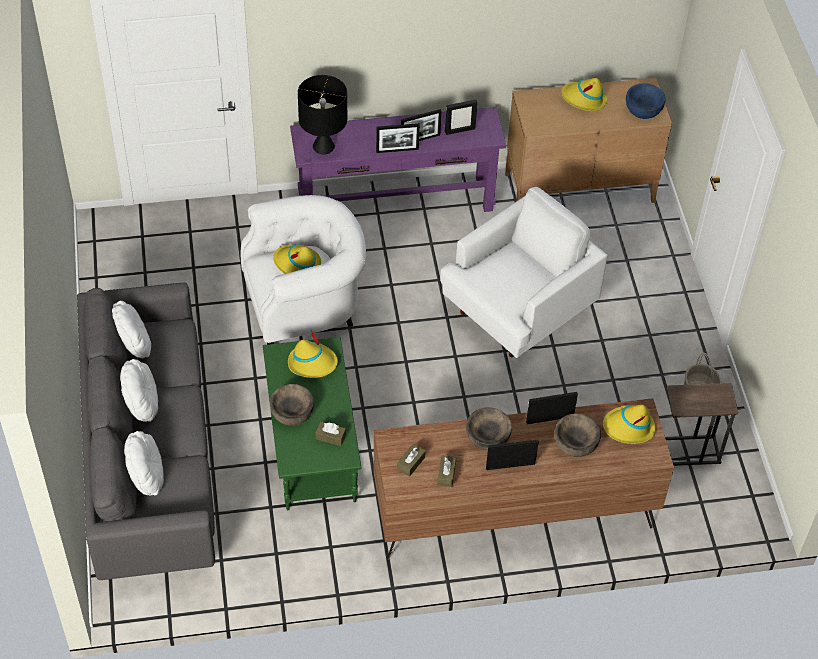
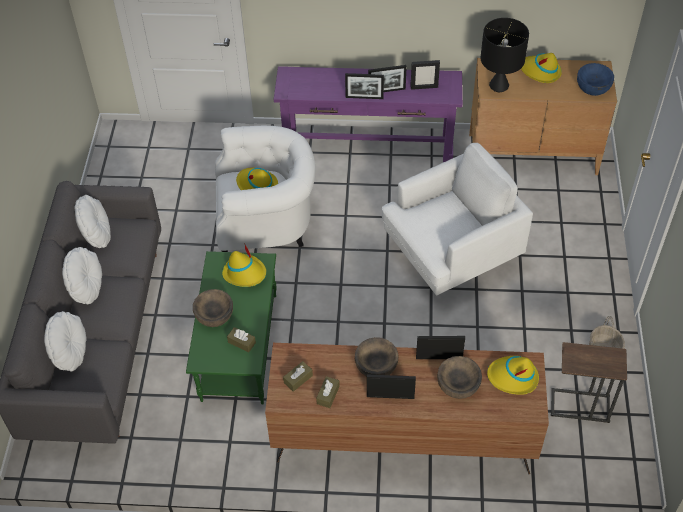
camera: 15 degrees right, 0 degrees up
(323, 148) = (300, 88): black table lamp -> black table lamp (498, 87)

